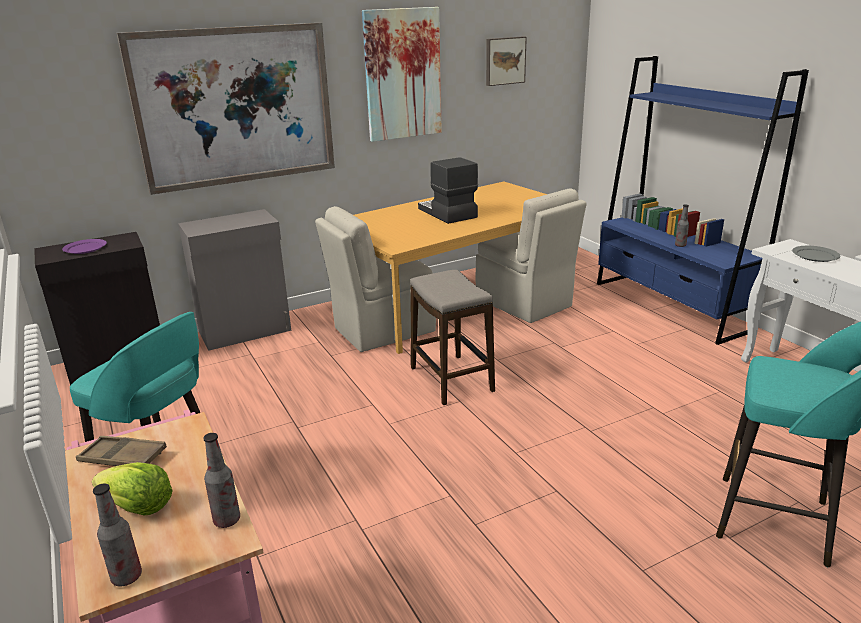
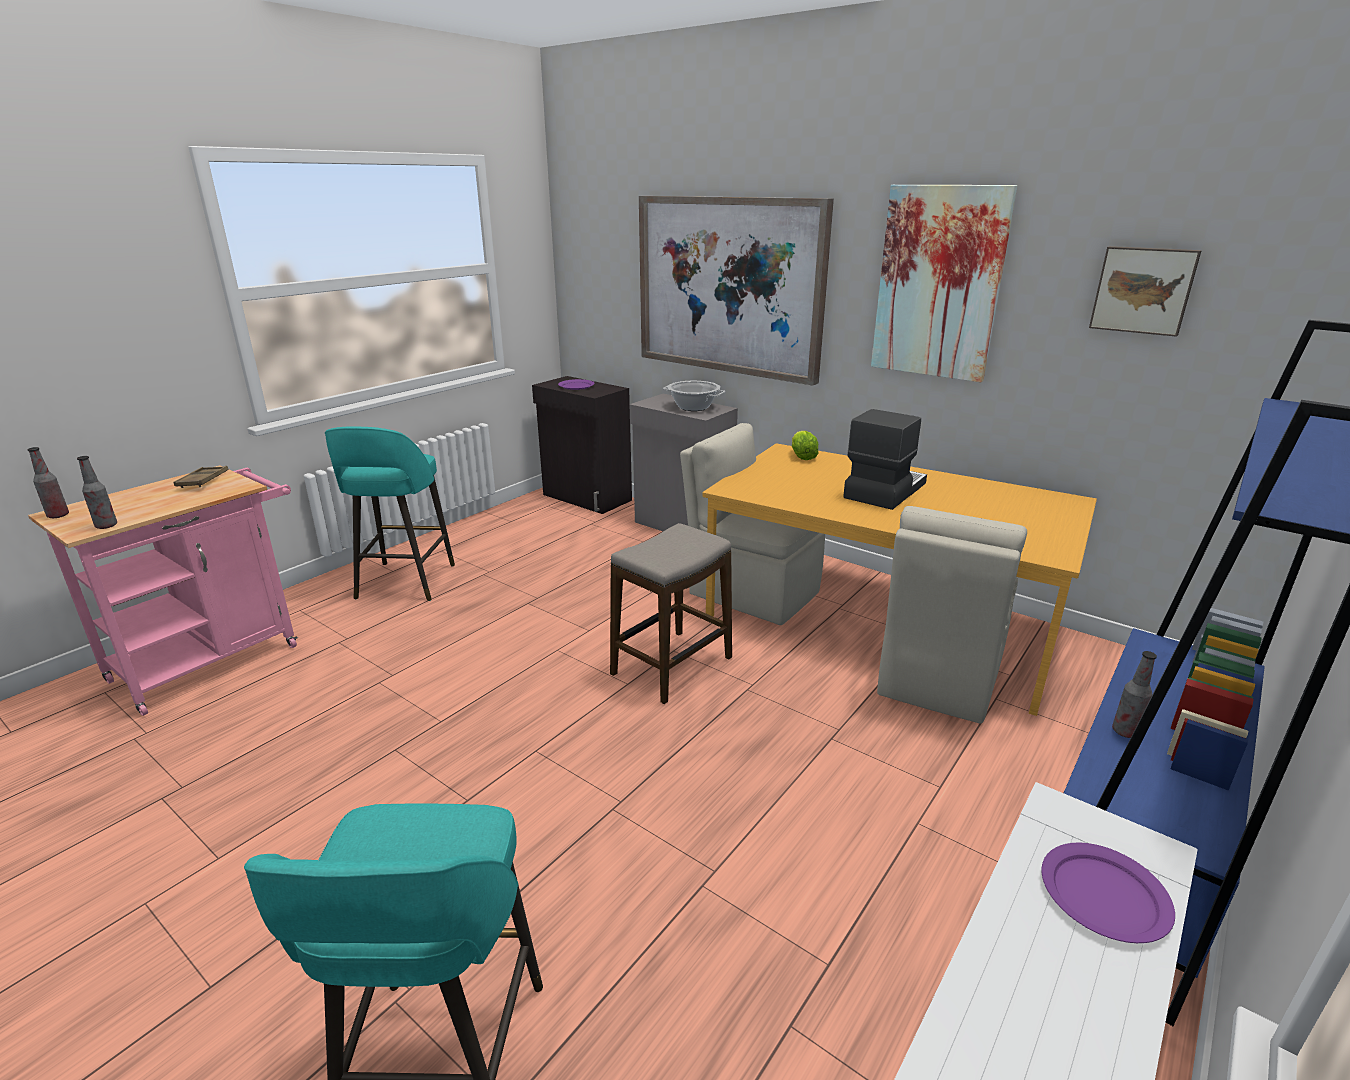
camera: 65 degrees right, 0 degrees up
(137, 507) = (137, 499): lettuce -> lettuce (802, 456)
(239, 219) = (694, 407): none -> cooking pot
(815, 256) = (1103, 896): grey plate -> purple plate

